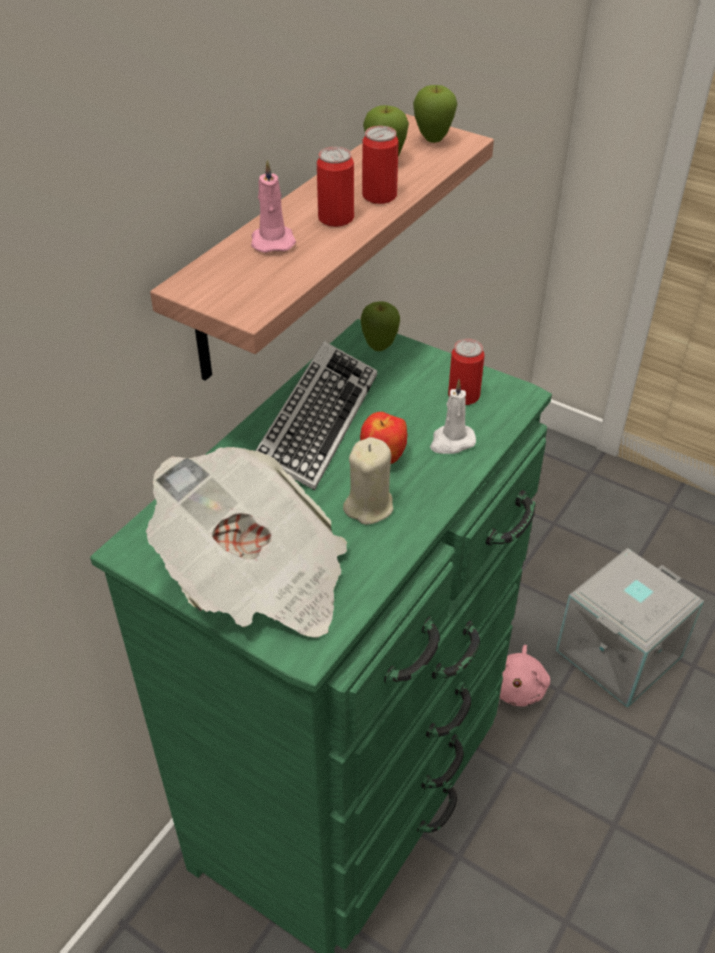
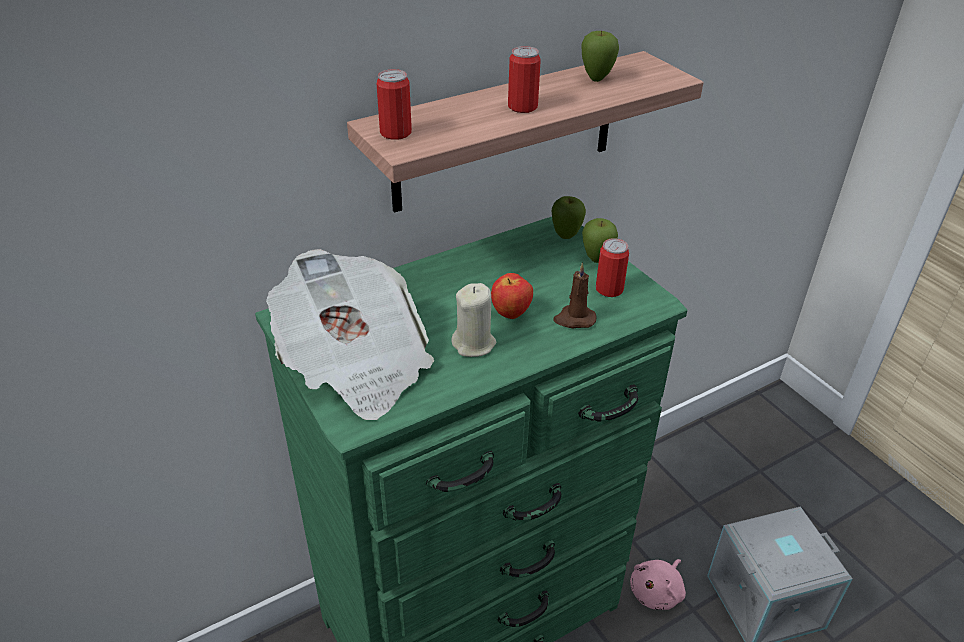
camera: 25 degrees right, 5 degrees down
(272, 241) = (461, 110): pink candle -> none
(317, 422) = (479, 274): keyboard -> none
(379, 196) = (570, 100): can -> can (395, 133)
(433, 141) = (649, 73): apple -> apple (596, 260)
(451, 442) = (574, 319): white candle -> brown candle

